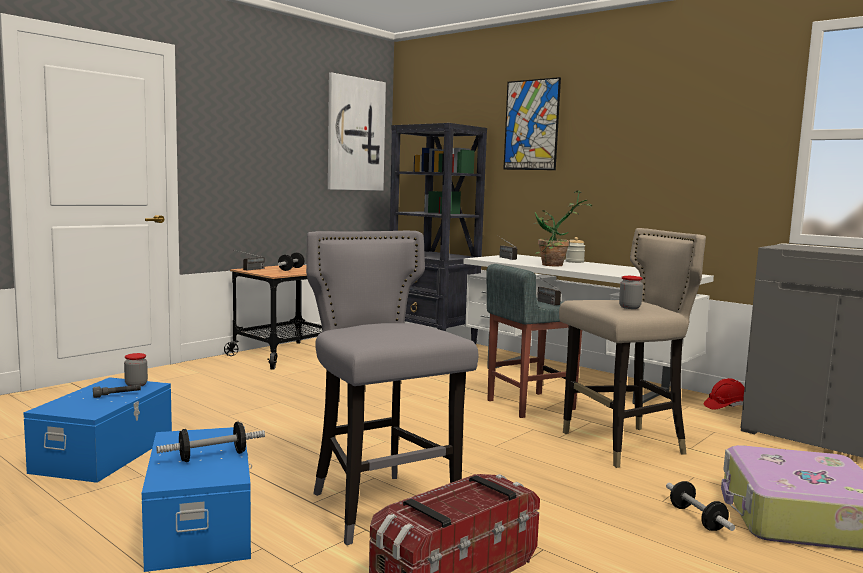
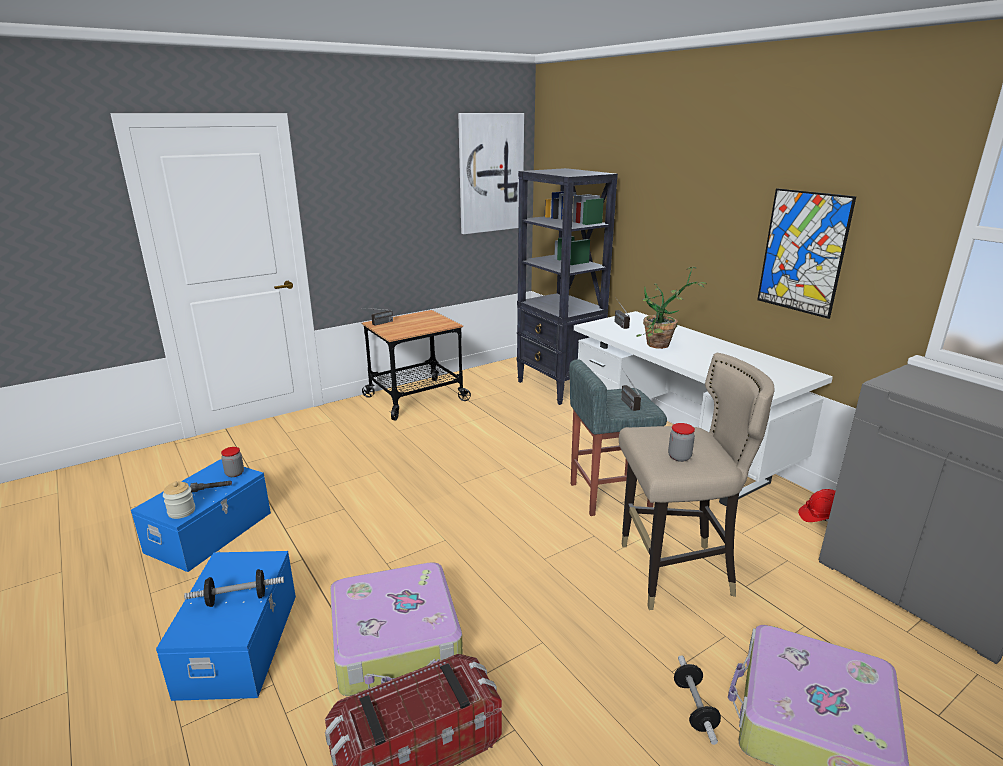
camera: 15 degrees right, 15 degrees up
(291, 269) = (416, 323): dumbbell -> none
(382, 508) = (397, 642): grey stool -> suitcase
(531, 125) = (661, 175): picture -> picture (803, 252)
(574, 262) = (689, 335): jar -> jar (181, 511)

